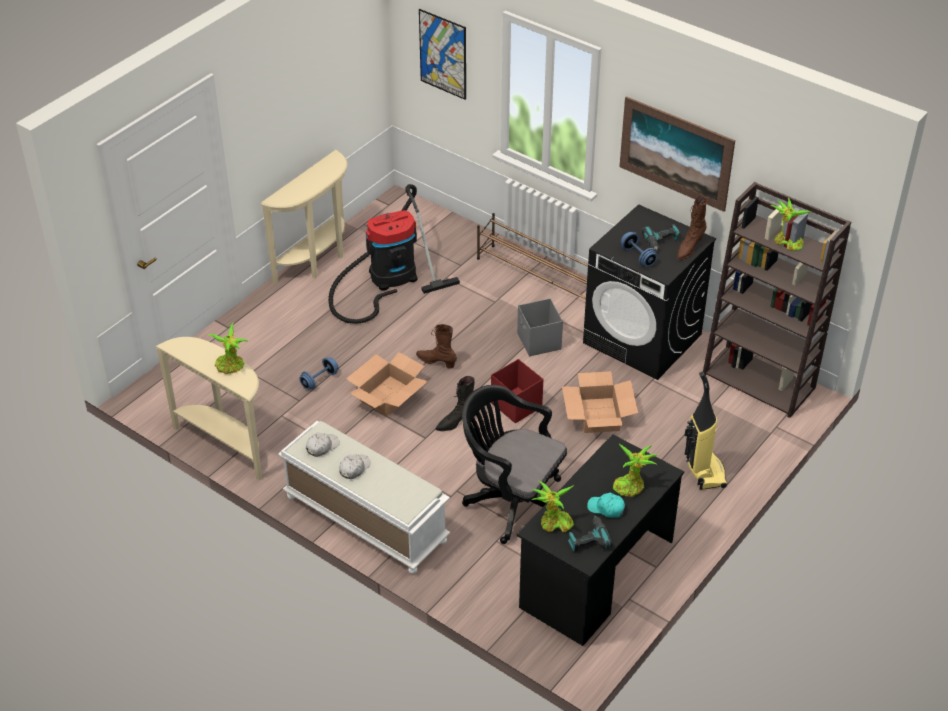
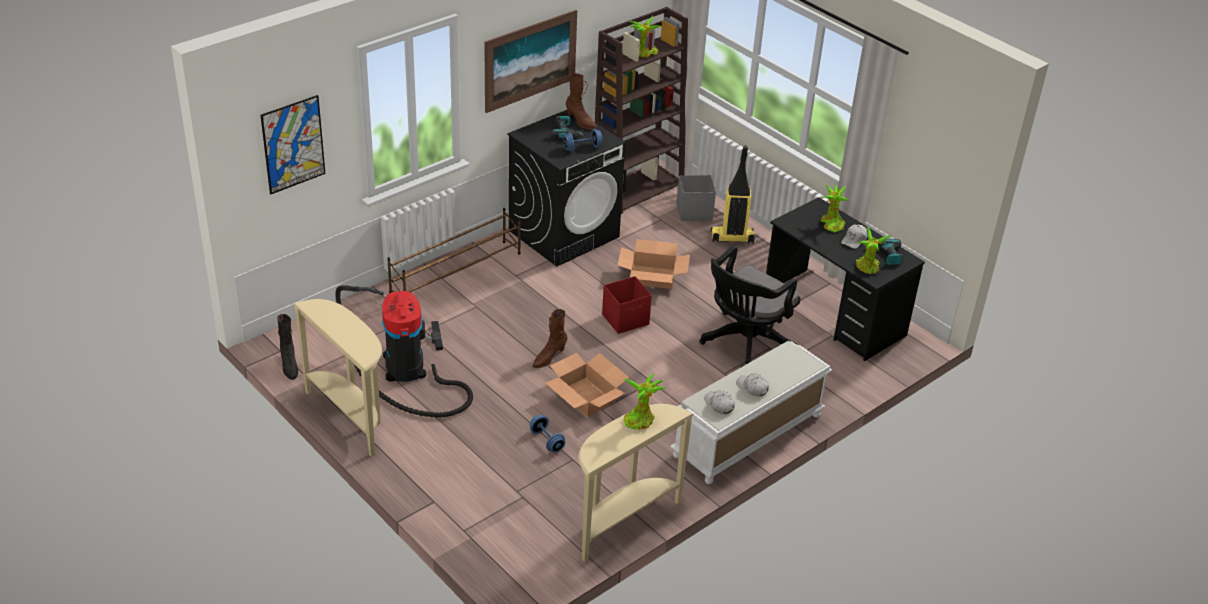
camera: 80 degrees left, 5 degrees down
(456, 422) = (636, 359): black boot -> black boot (289, 366)
(539, 342) = (545, 291): grey storage box -> grey storage box (695, 212)
(606, 508) = (854, 240): turquoise cap -> white cap

